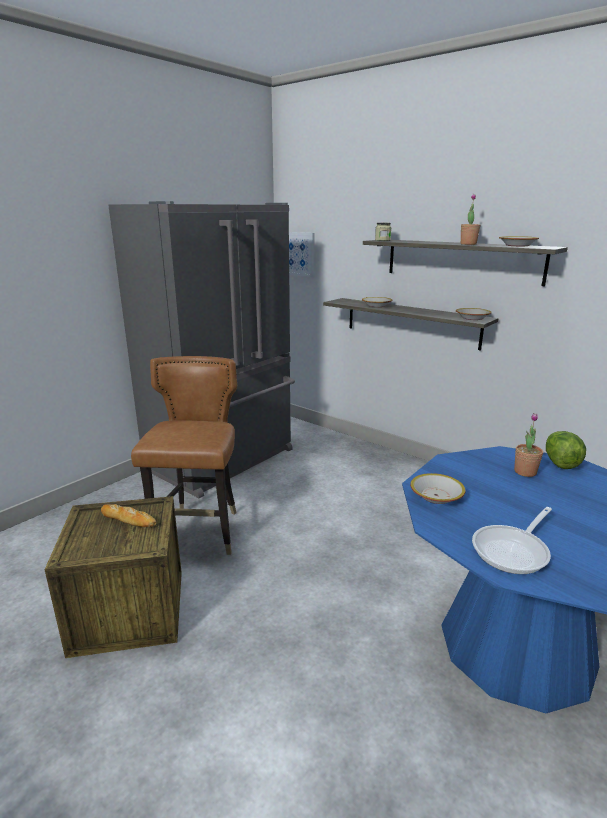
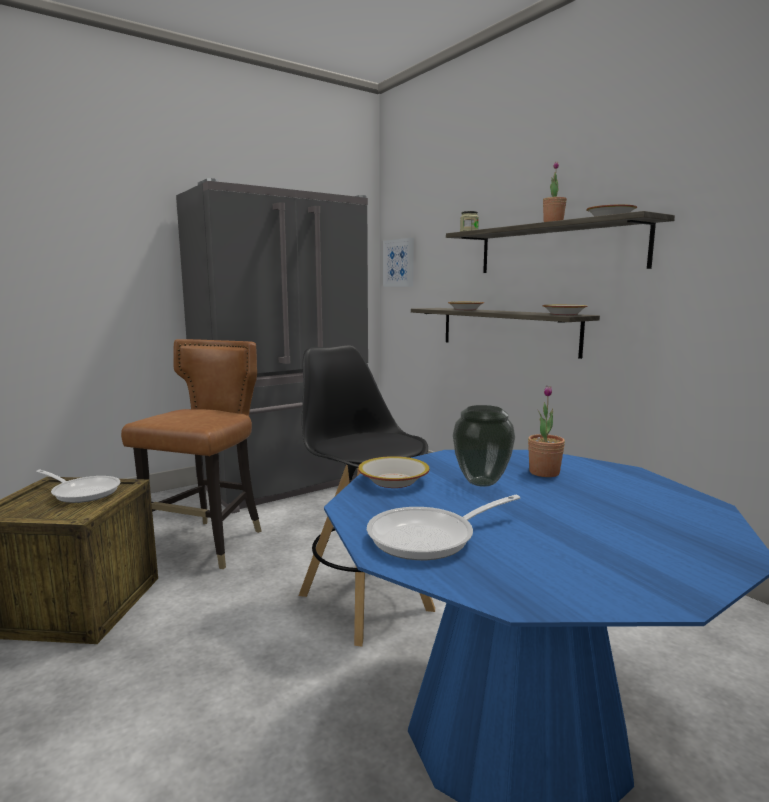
camera: 15 degrees right, 10 degrees down
(128, 519) = (83, 492): bread -> frying pan
(359, 564) = (364, 600): none -> black stool
(494, 488) = (480, 482): none -> vase
(560, 463) = (607, 469): lettuce -> none

